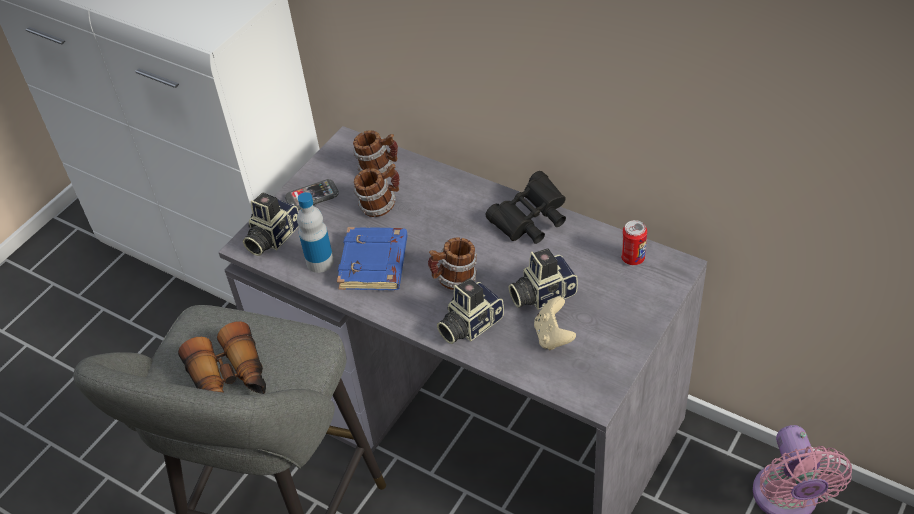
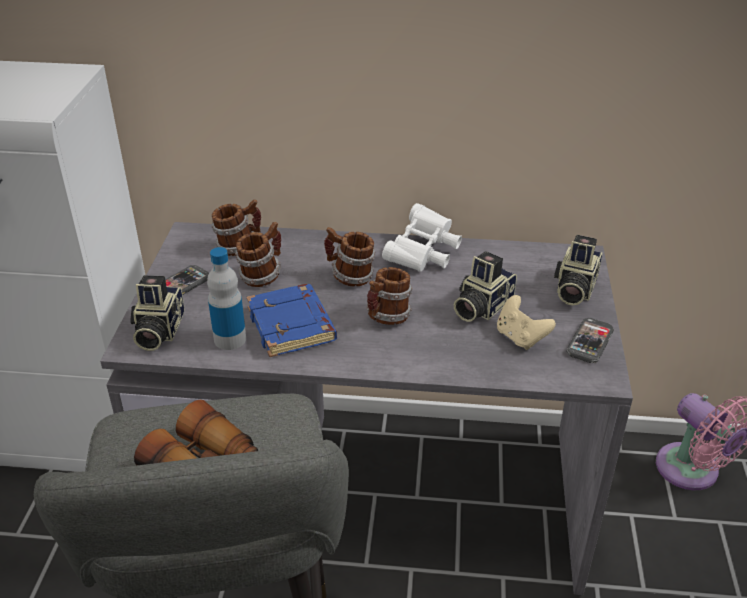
camera: 30 degrees left, 10 degrees down
(451, 228) = (350, 277): none -> mug
(469, 324) = (431, 351): camera -> camera (573, 289)
(530, 221) = (423, 254): black binoculars -> white binoculars
(611, 360) = (589, 342): none -> phone
(633, 258) = (539, 259): can -> none

